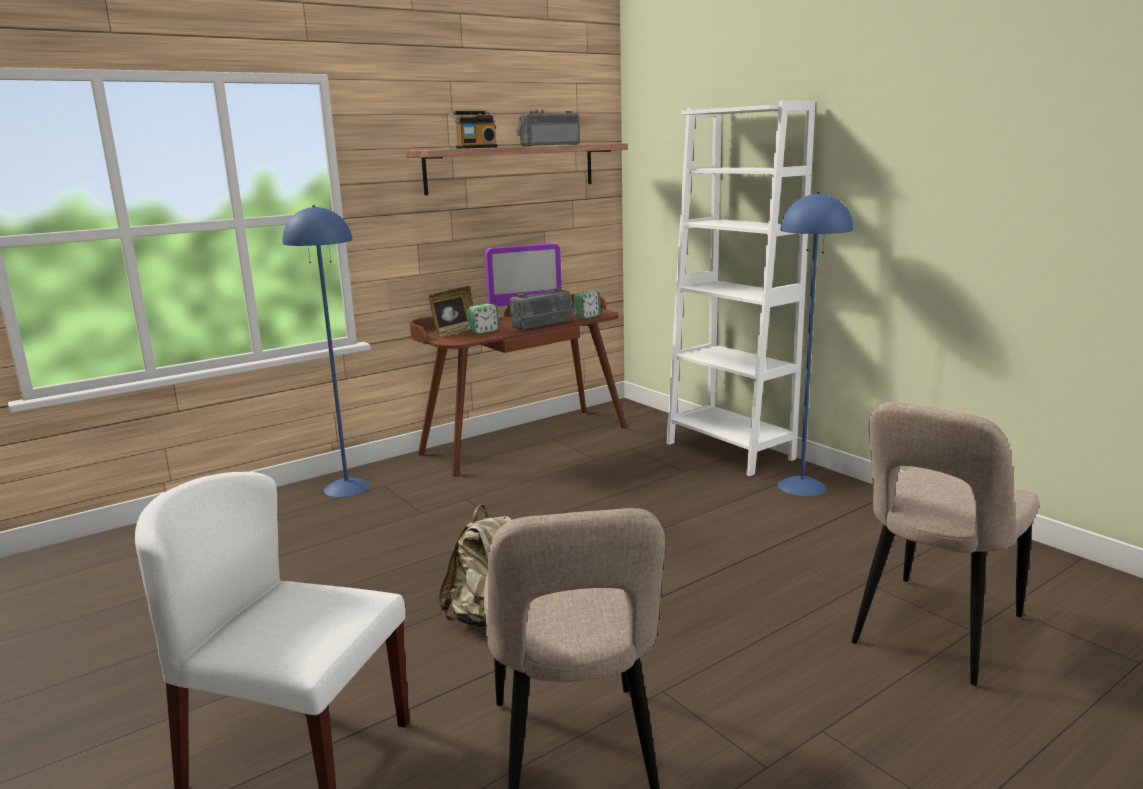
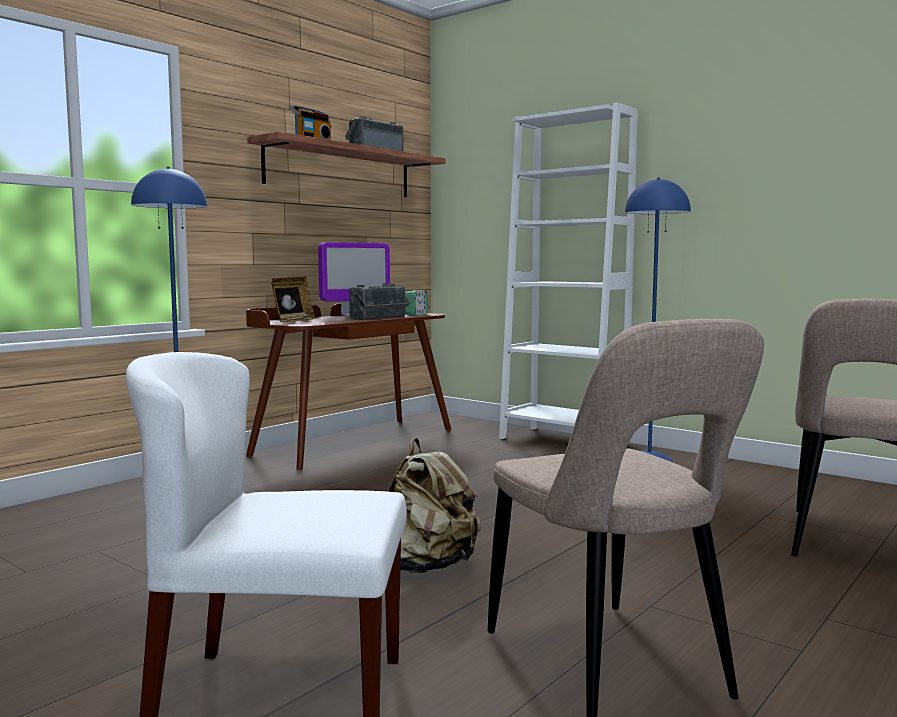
camera: 15 degrees left, 10 degrees down
(484, 331) = (324, 320): alarm clock -> none

